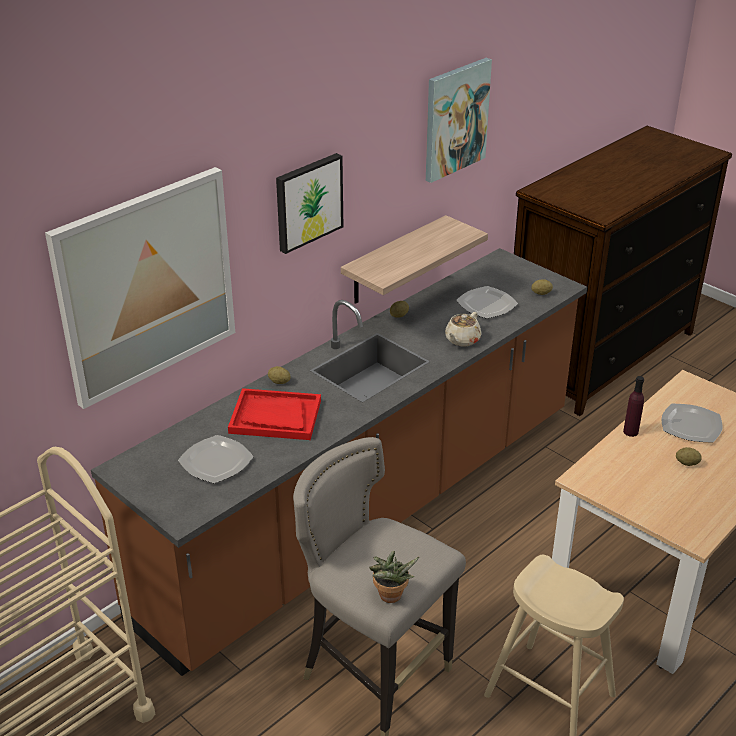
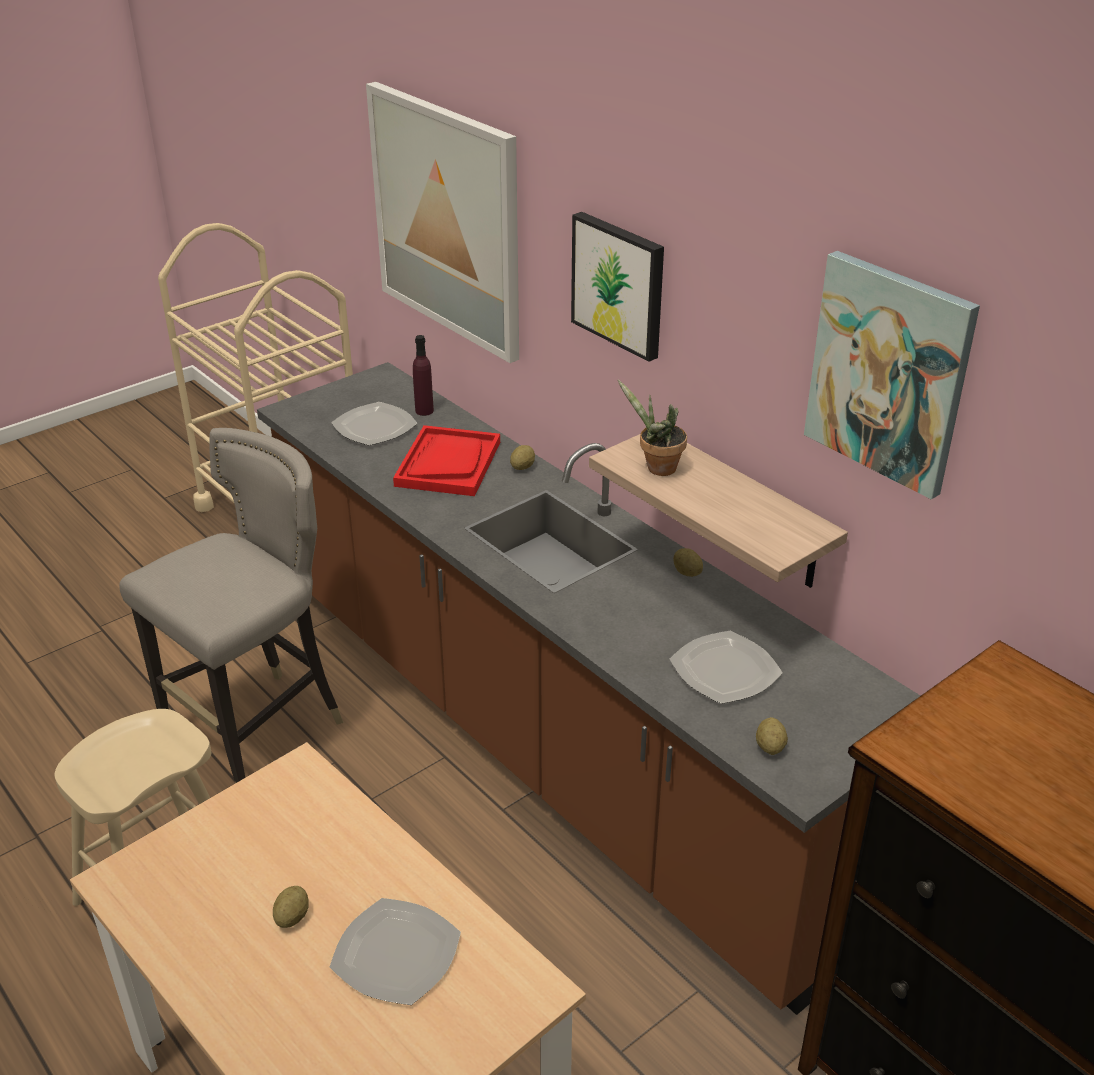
camera: 95 degrees right, 0 degrees up
(390, 598) = (157, 575): potted plant -> potted plant (657, 468)
(462, 340) = (611, 630): beige teapot -> none
(630, 432) = (398, 857): purple bottle -> purple bottle (424, 411)

